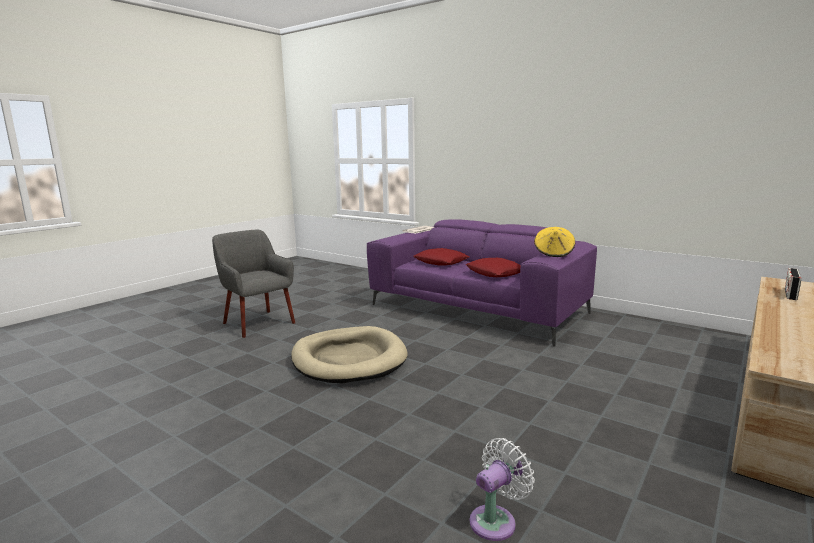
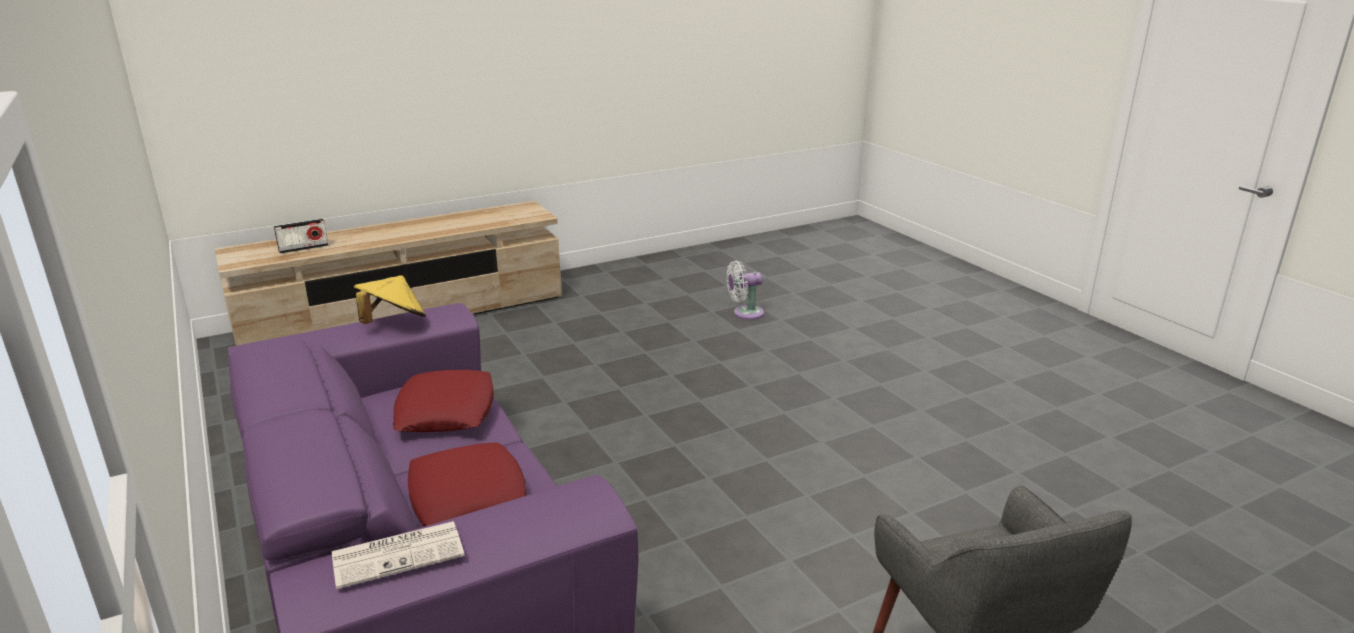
camera: 155 degrees left, 10 degrees up
(349, 359) = (782, 484): beige dog bed -> none

